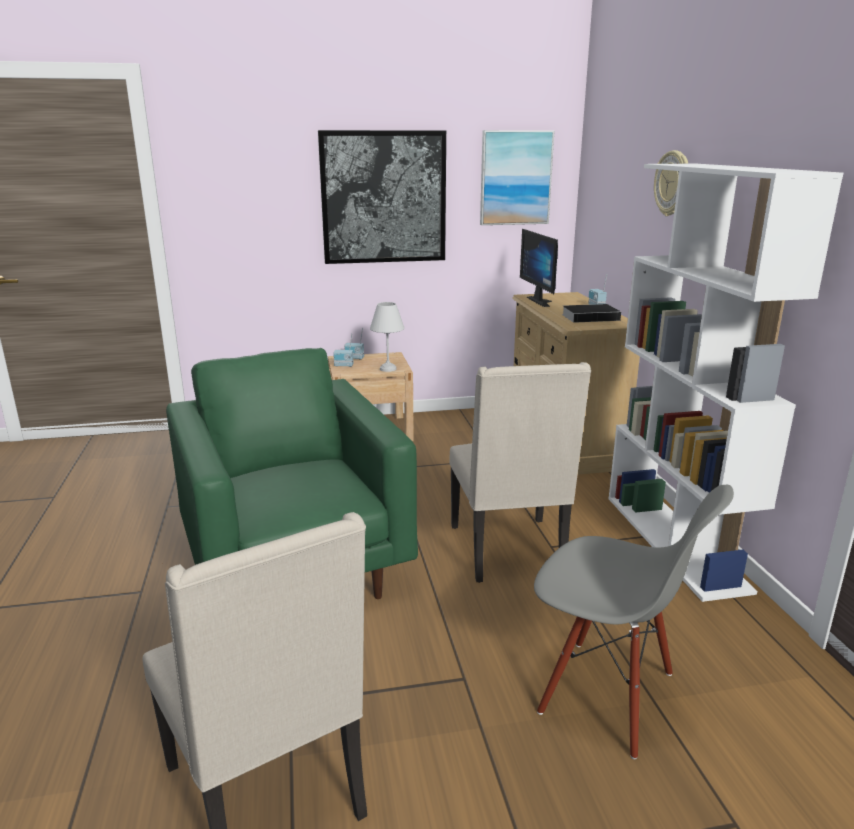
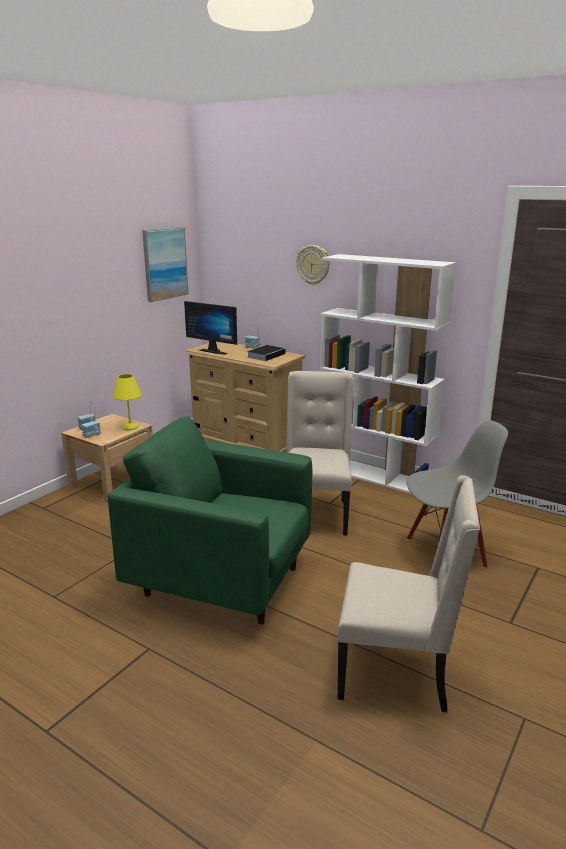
camera: 45 degrees left, 0 degrees up
(383, 197) = (84, 290): picture -> none
(388, 369) = (131, 428): white table lamp -> yellow table lamp
(509, 551) = (315, 514): beige chair -> beige chair turned 120 degrees counterclockwise

